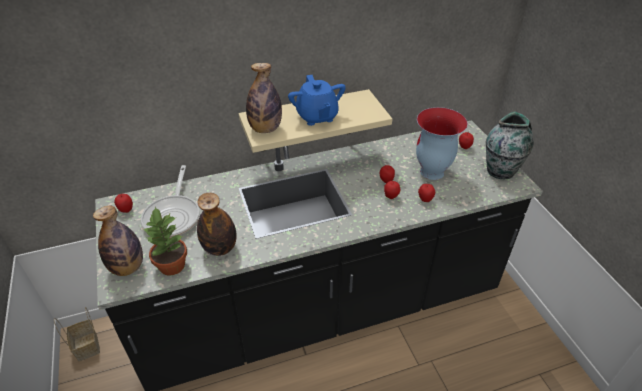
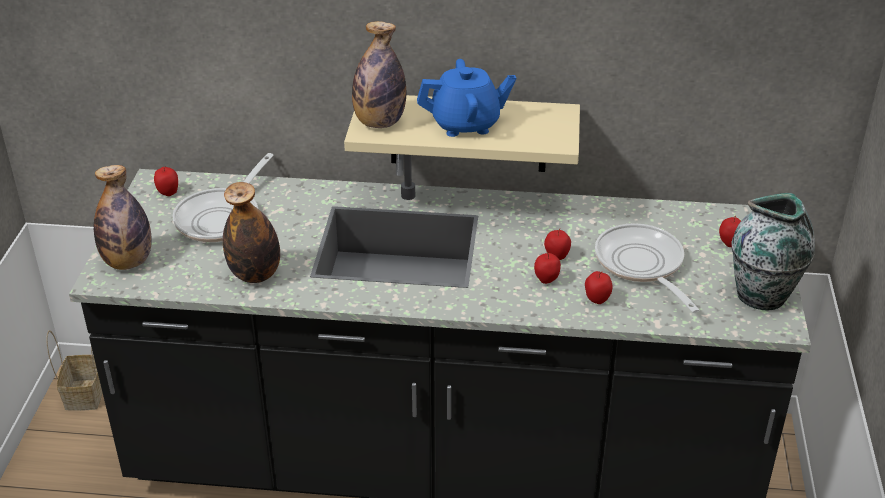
camera: 25 degrees right, 5 degrees down
(171, 266) = (181, 277): potted plant -> none
(317, 116) = (466, 124): blue teapot -> blue teapot turned 105 degrees counterclockwise
(432, 172) = (642, 265): vase -> frying pan

